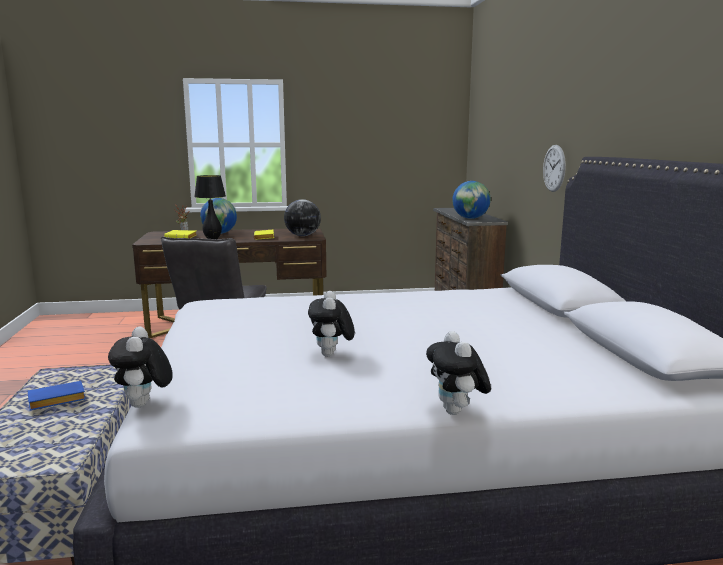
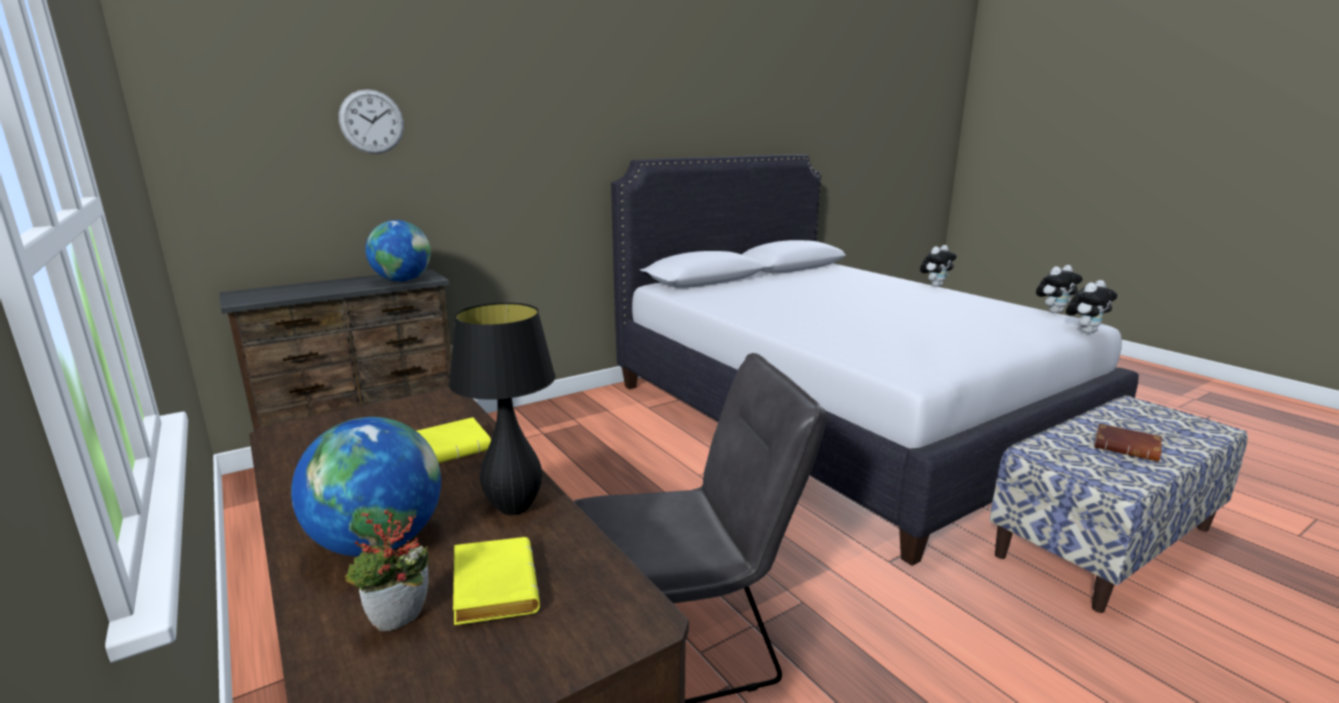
camera: 115 degrees left, 5 degrees up
(55, 401) = (1128, 448): blue book -> brown book
(303, 236) = (408, 415): globe -> none
(331, 355) = (925, 311): plush toy -> plush toy (1053, 311)
(554, 168) = (541, 179): wall clock -> wall clock (372, 122)

